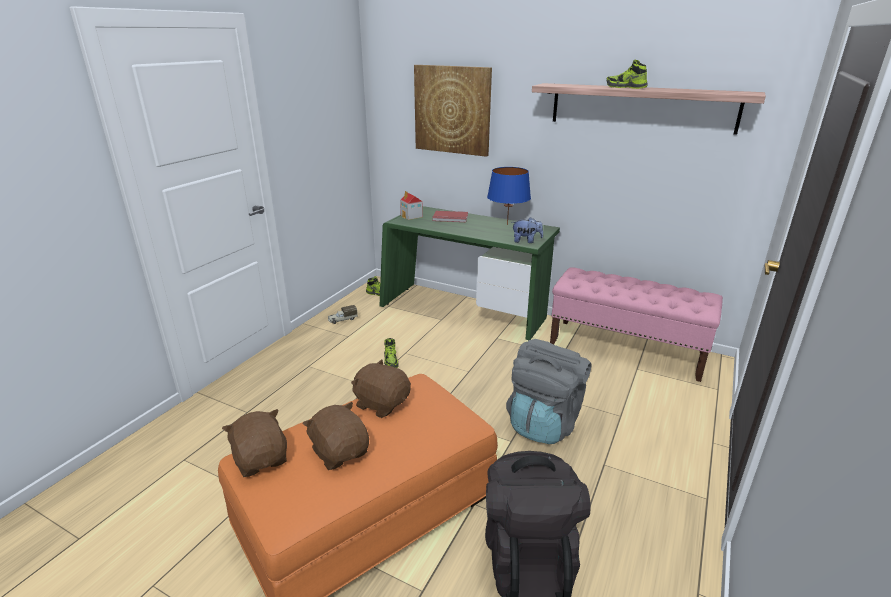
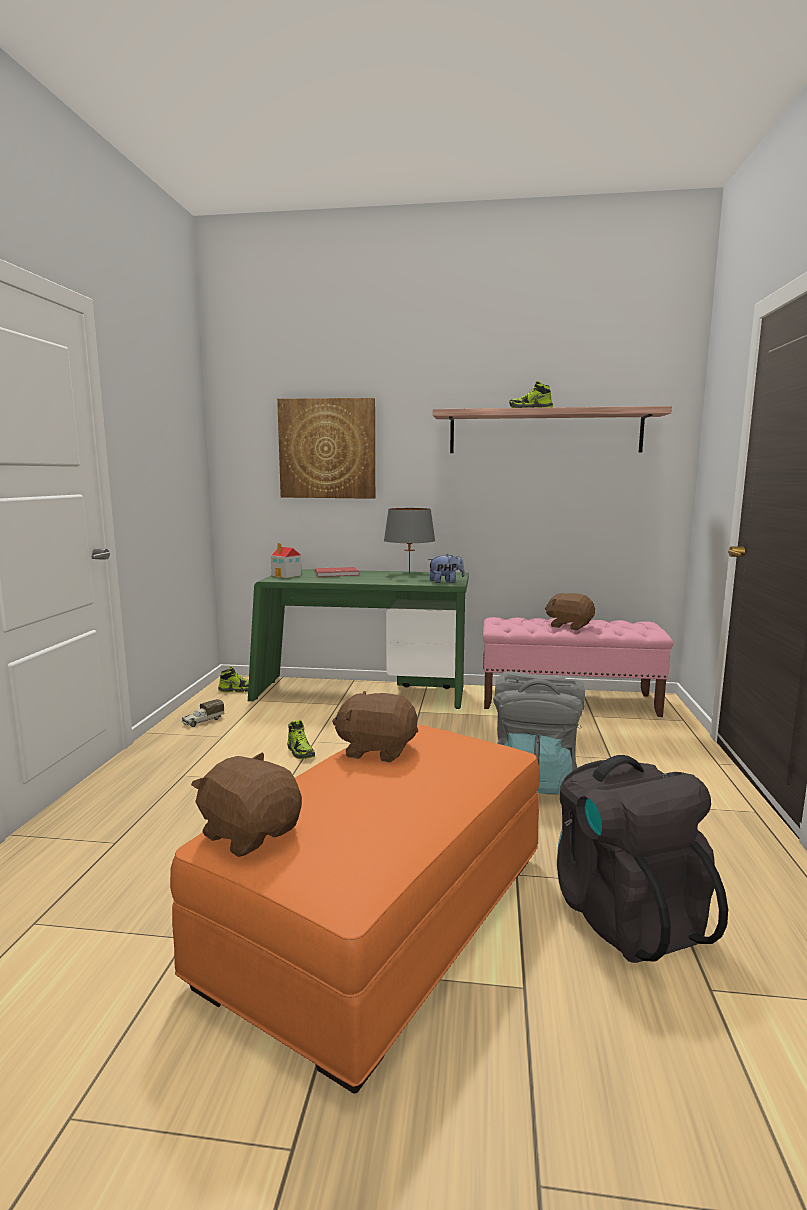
camera: 20 degrees left, 15 degrees down
(340, 452) = (365, 802): brown plush toy -> brown plush toy (569, 626)
(507, 224) = (409, 574): blue table lamp -> grey table lamp

